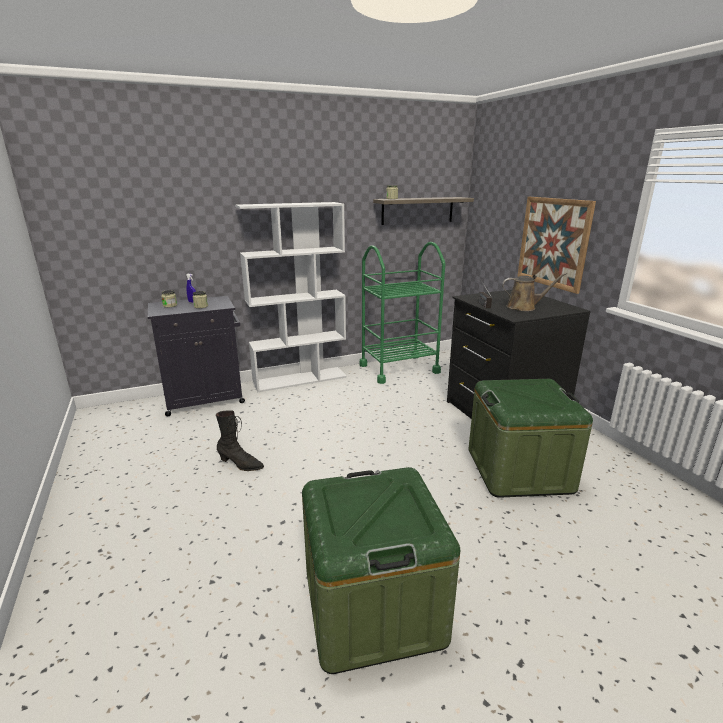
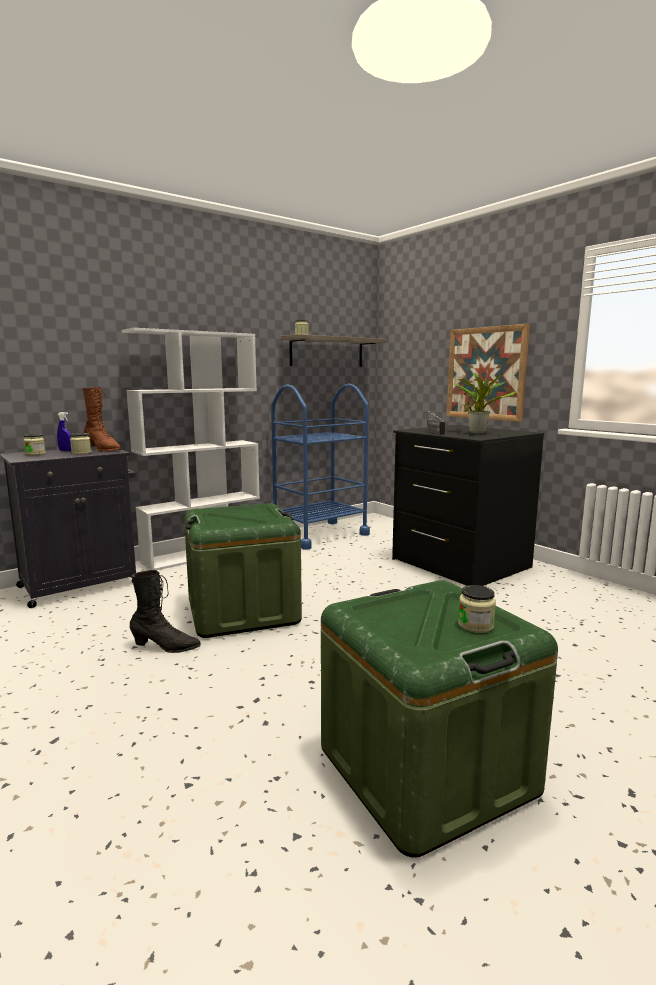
camera: 15 degrees left, 10 degrees down
(219, 302) = (103, 449): none -> brown boot
(399, 369) = (320, 534): green cart -> blue cart
(403, 522) = (475, 625): none -> jar
(519, 470) = (508, 610): green storage box -> green storage box (243, 611)
(524, 307) = (477, 433): brown watering can -> potted plant

